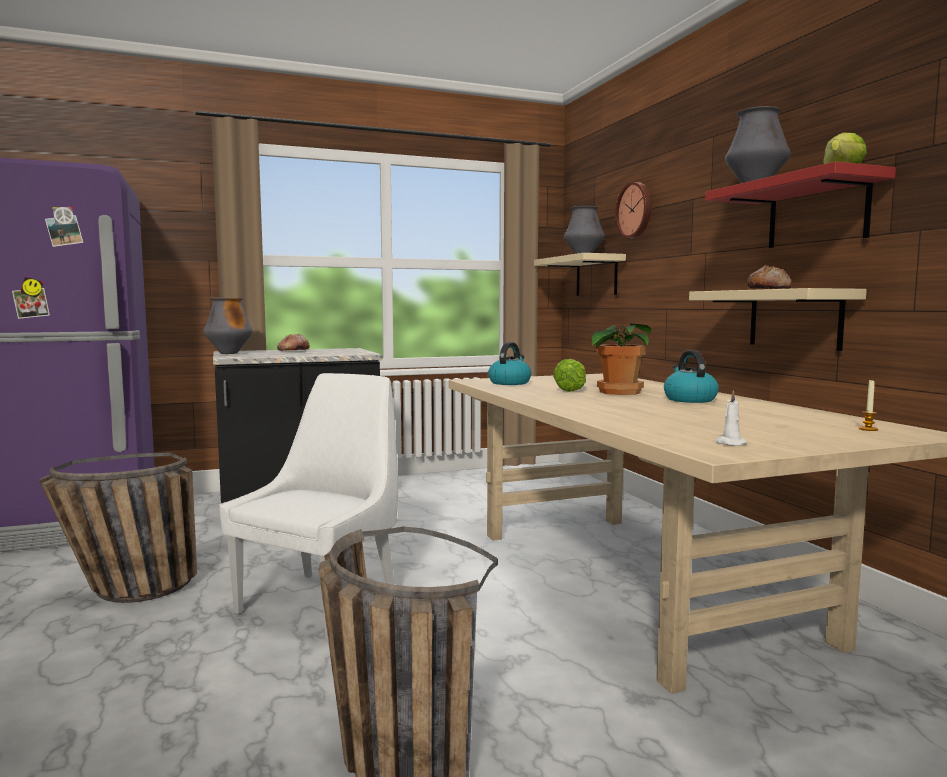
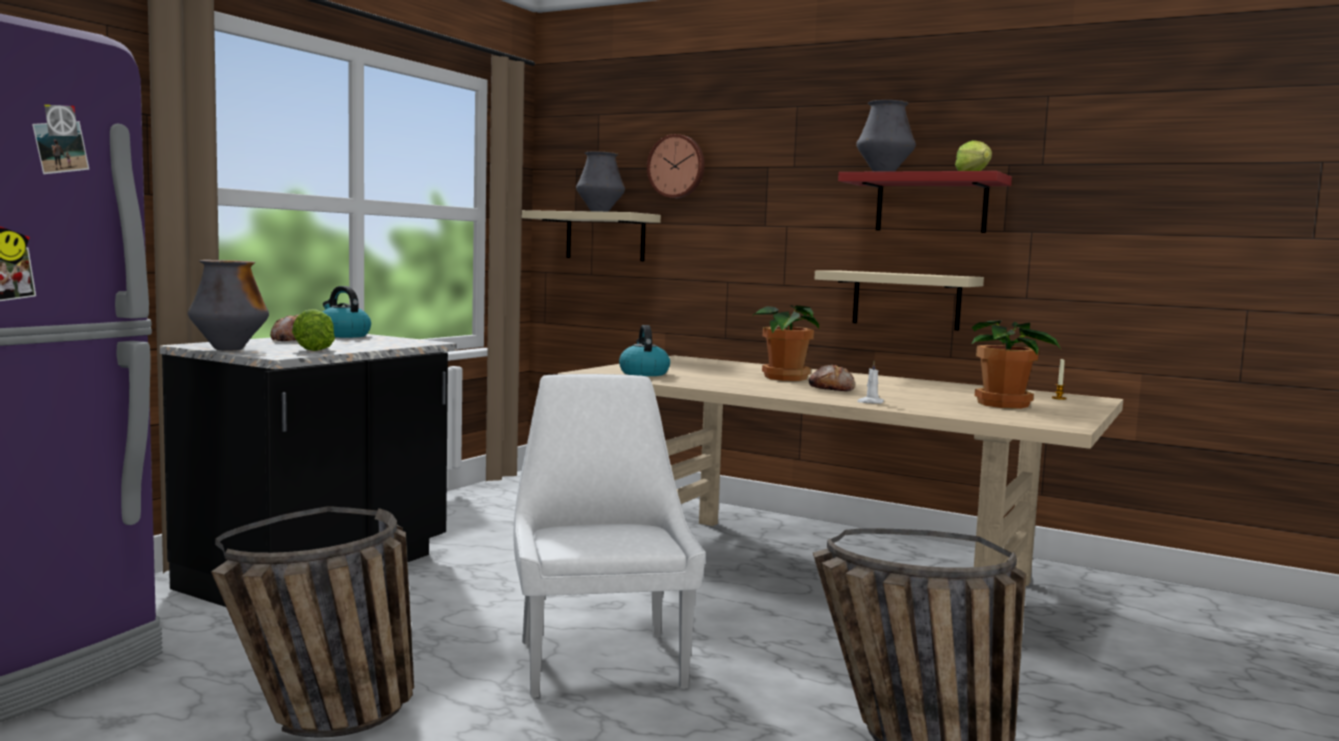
camera: 40 degrees left, 0 degrees up
(574, 389) = (735, 377): lettuce -> lettuce (316, 348)
(689, 399) = (865, 382): kettle -> kettle (342, 335)
(729, 443) = (1041, 417): white candle -> white candle (870, 402)
(749, 429) = (1004, 405): none -> potted plant
(769, 289) = (900, 273): bread -> bread (832, 389)

